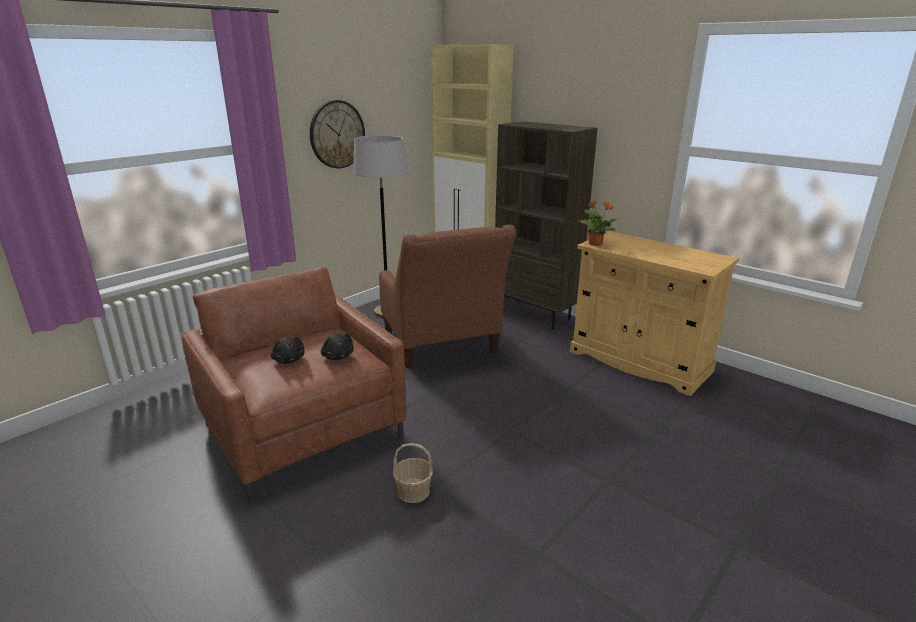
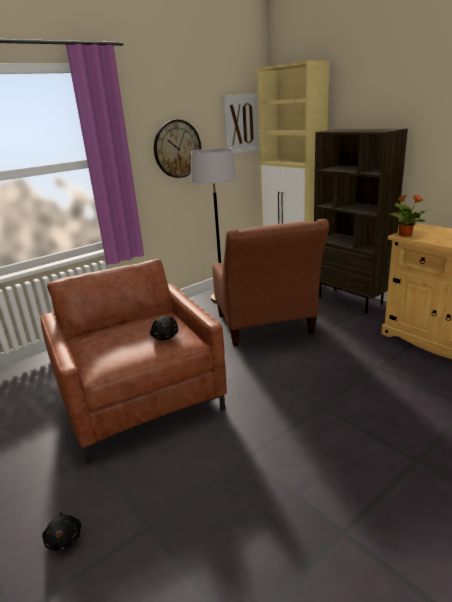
camera: 10 degrees right, 0 degrees up
(289, 360) = (123, 339): black plush toy -> black plush toy (64, 538)
(411, 107) = (241, 124): none -> picture
(413, 491) = (229, 460): basket -> none

